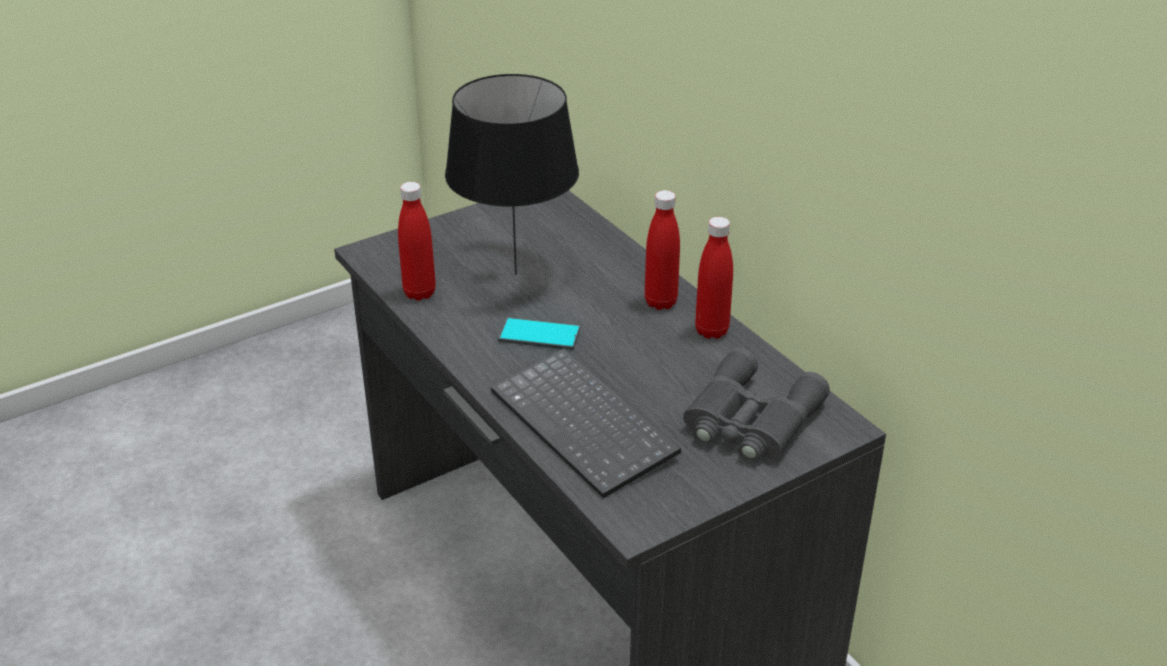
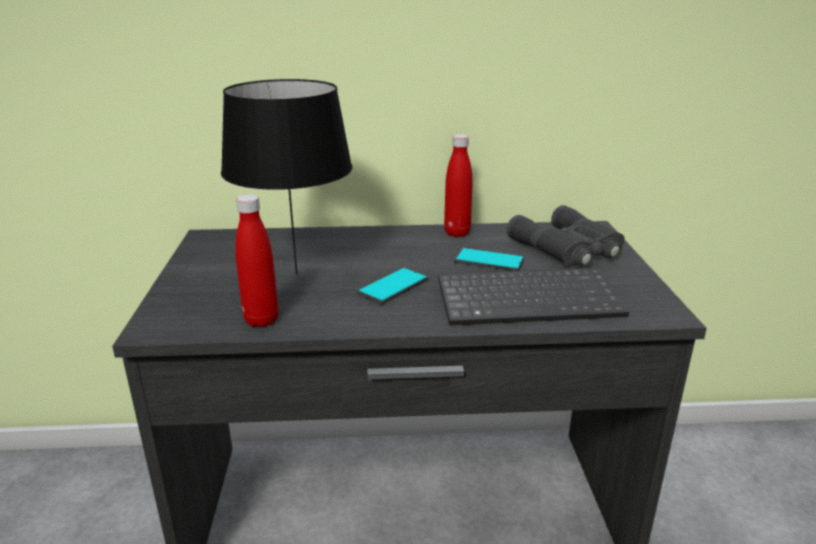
camera: 60 degrees left, 10 degrees down
(656, 374) = (488, 261): none -> phone
(660, 302) = (404, 238): red bottle -> none

